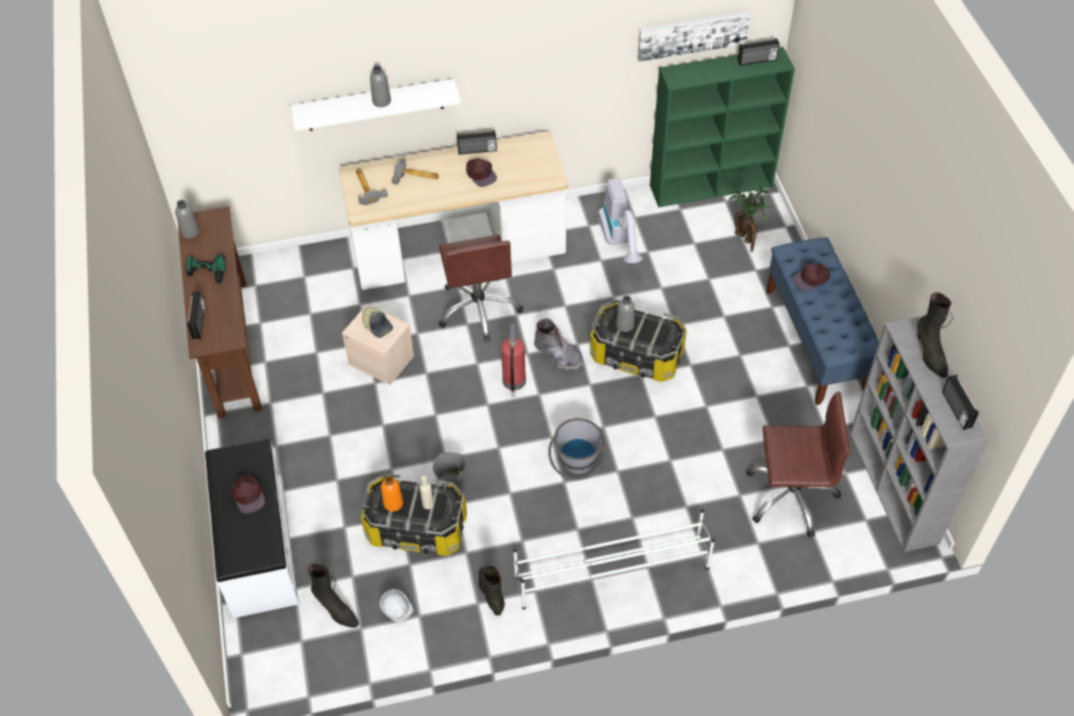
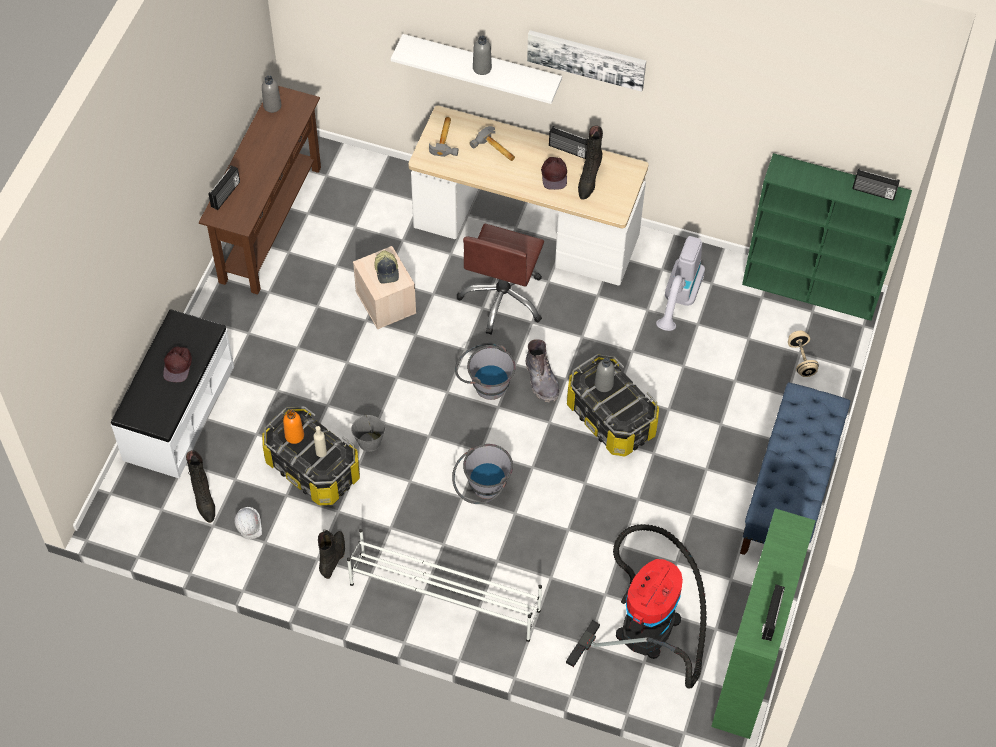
camera: 30 degrees right, 5 degrees up
(206, 276) = (258, 155): power drill -> none
(514, 382) = (484, 383): fire extinguisher -> grey bucket
(692, 34) = (813, 137): picture -> picture (586, 58)
(745, 239) = (801, 359): potted plant -> beige dumbbell
(790, 495) = (650, 620): brown office chair -> vacuum cleaner
(811, 279) = (797, 432): brown cap -> none
(894, 488) = (749, 667): grey bookcase -> green bookcase
(930, 355) = (790, 558): black boot -> black boot (588, 180)

